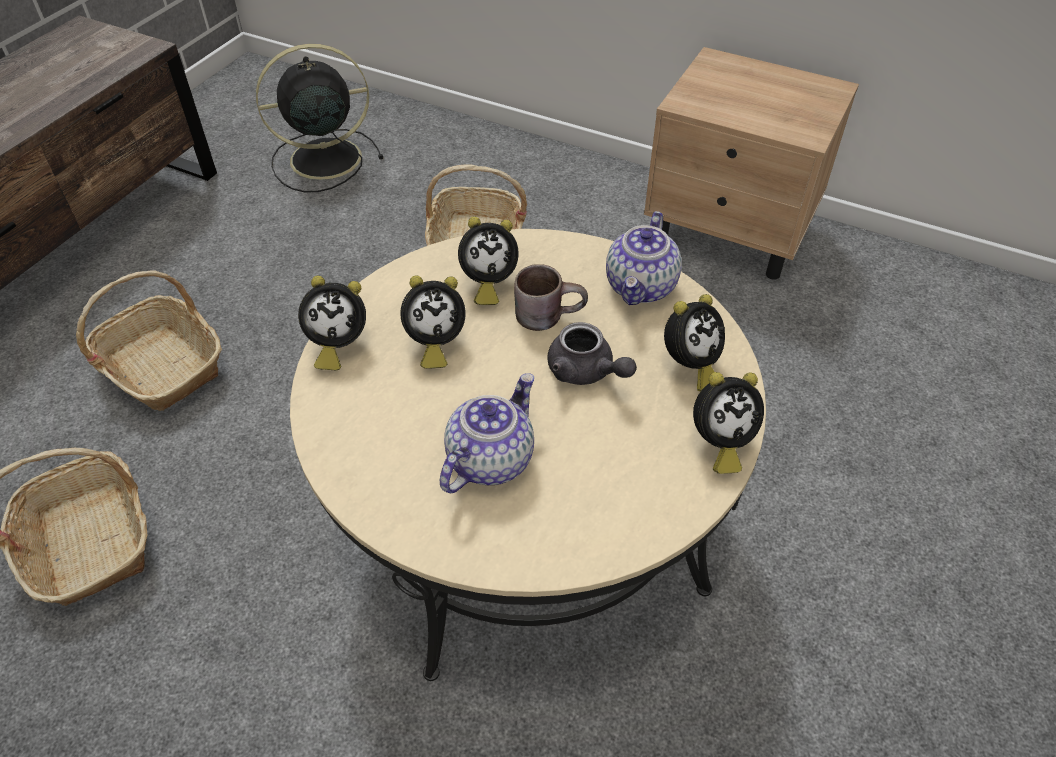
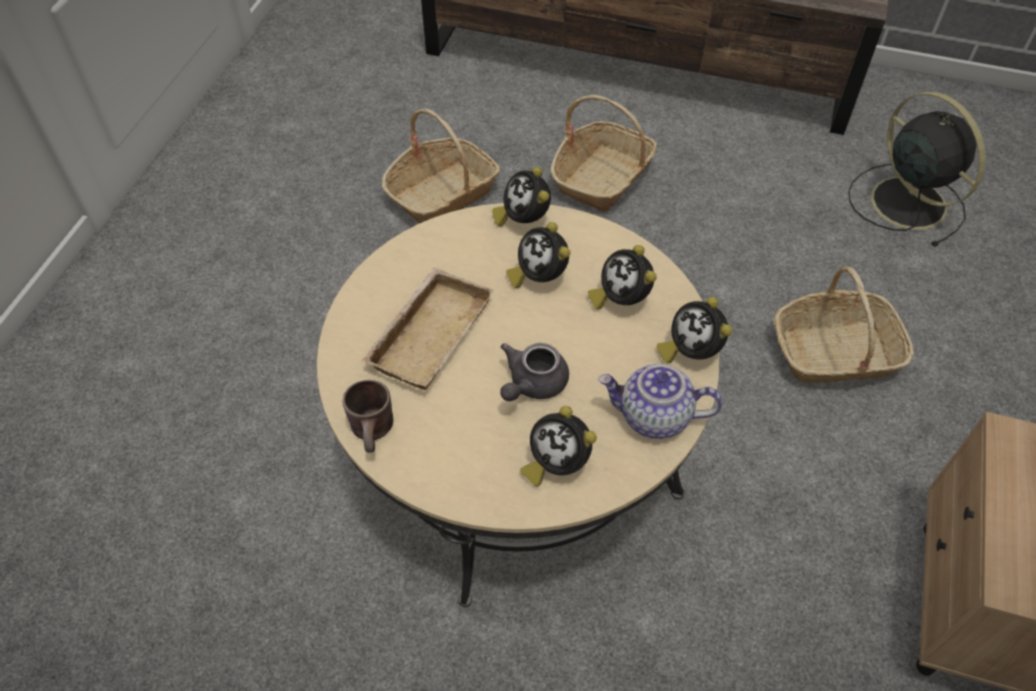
camera: 80 degrees right, 5 degrees up
(489, 459) = (428, 332): teapot -> beige tray
(548, 314) = (596, 348): brown mug -> brown mug (376, 431)
(719, 443) = (469, 490): alarm clock -> alarm clock (691, 351)

